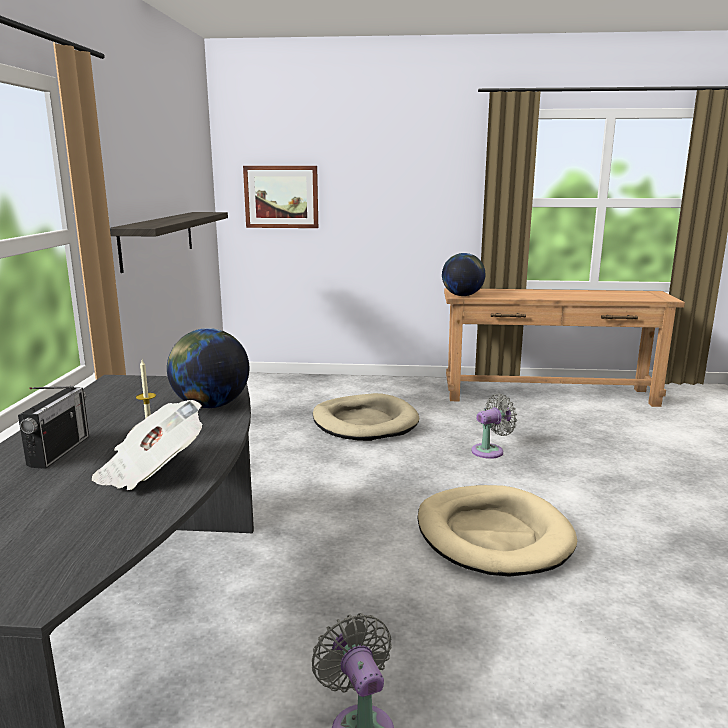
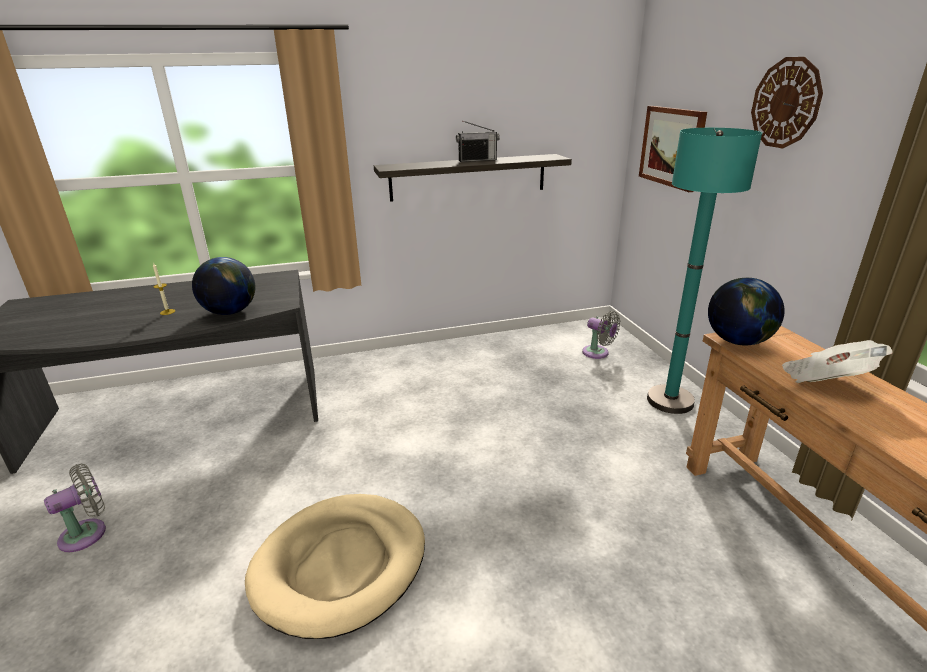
camera: 70 degrees right, 10 degrees up
(59, 451) = (152, 297): radio -> radio (477, 160)
(151, 471) = (113, 325): newspaper -> newspaper (825, 380)
(364, 422) = (558, 419): beige dog bed -> none
(375, 386) = (670, 401): none -> turquoise floor lamp
(390, 155) = (786, 103): none -> wall clock
(490, 451) = (551, 531): grey fan -> grey fan (598, 353)

